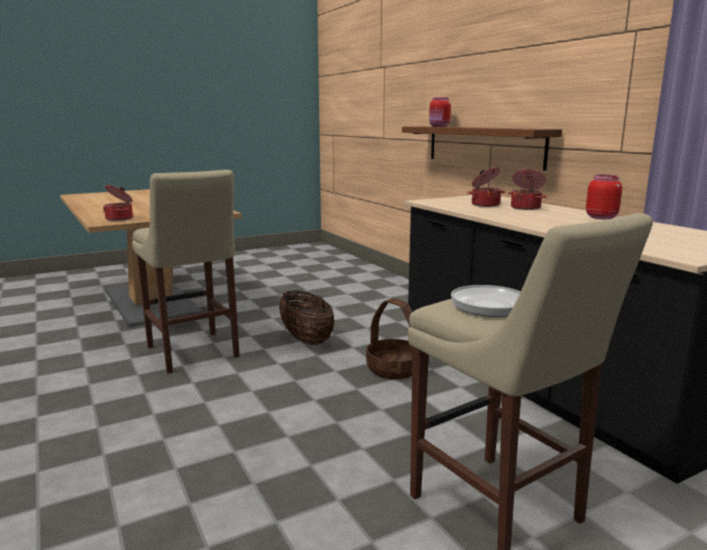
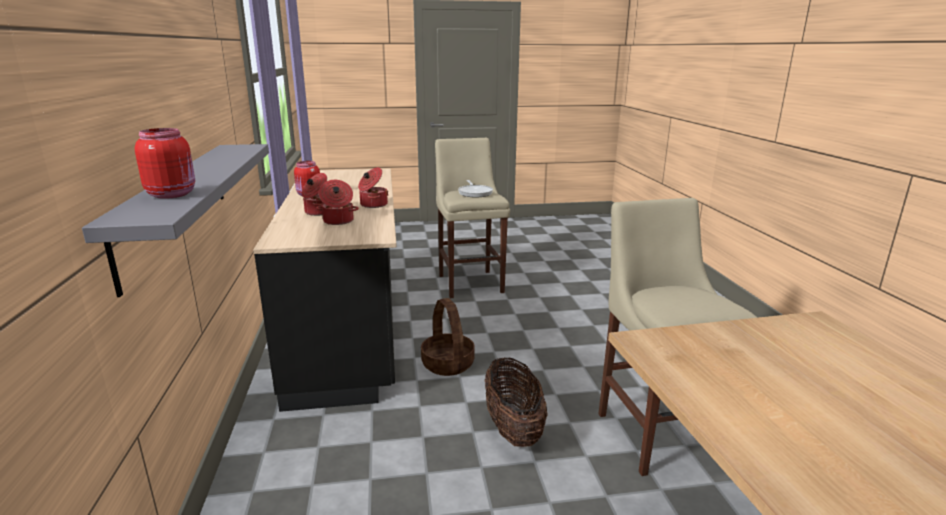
camera: 160 degrees left, 5 degrees up
(120, 219) = (811, 336): cooking pot -> cooking pot (373, 205)
(483, 145) = (176, 205): brown shelf -> grey shelf

